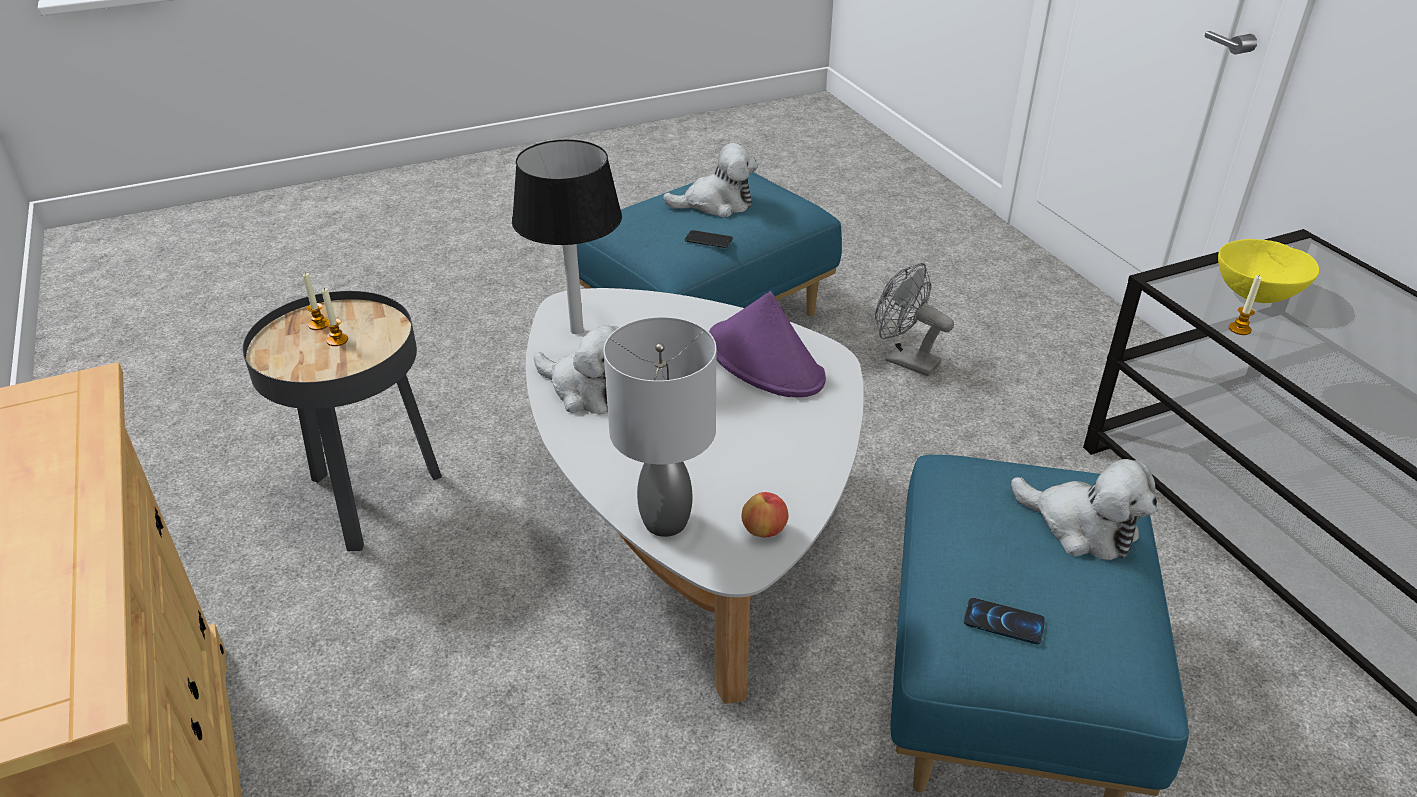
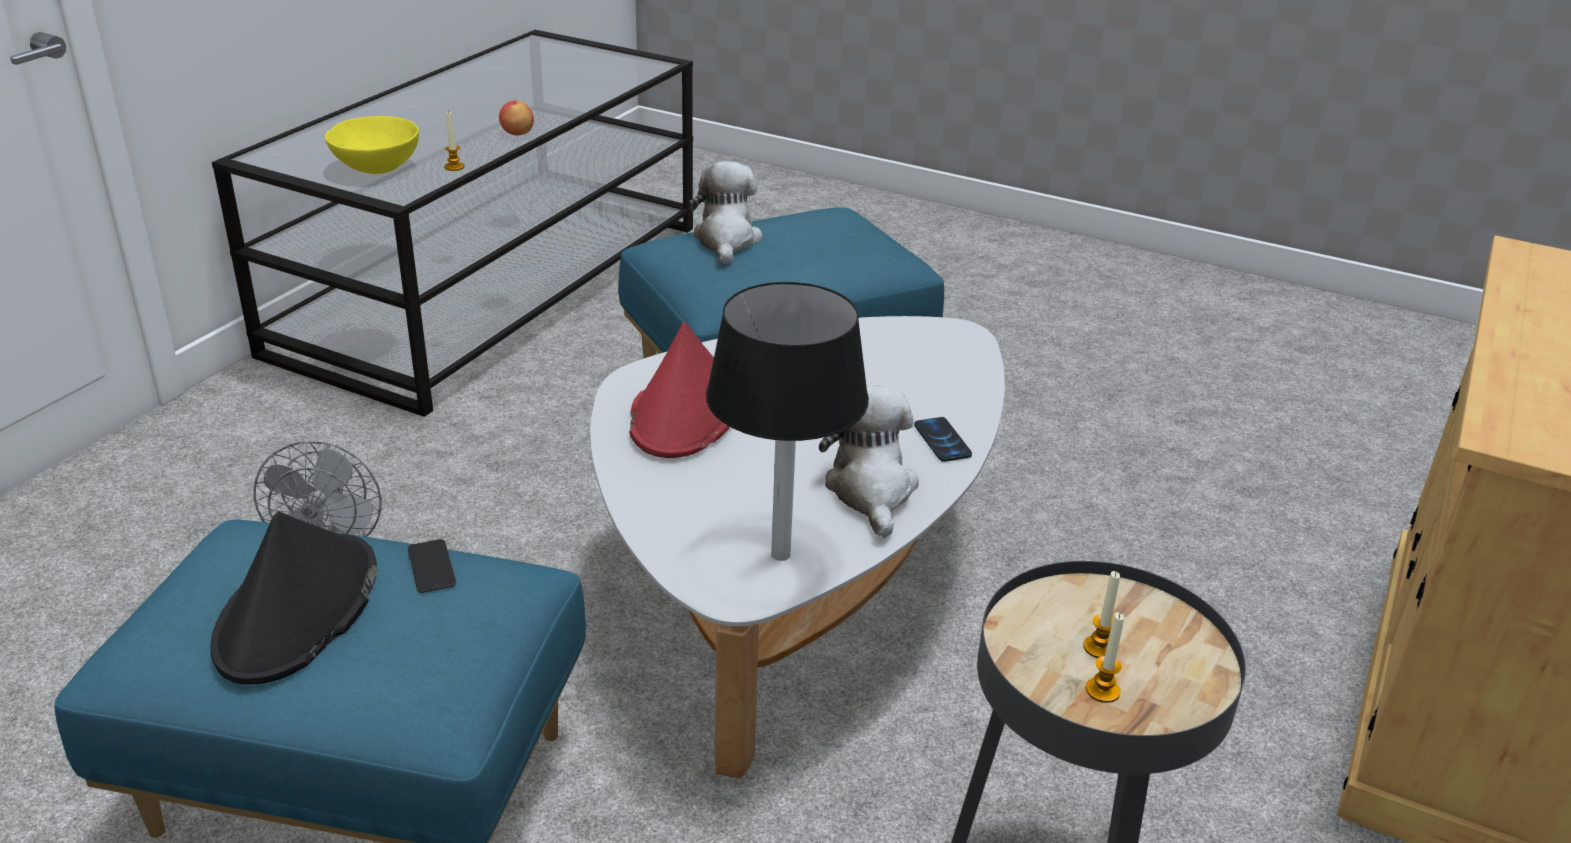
camera: 130 degrees left, 5 degrees down
(664, 521) = (965, 376): grey table lamp -> none
(716, 204) = (298, 610): plush toy -> black hat
(764, 530) = (908, 335): apple -> apple (517, 133)
(765, 361) = (685, 412): purple hat -> red hat
(1003, 622) = (857, 246): phone -> phone (942, 441)

